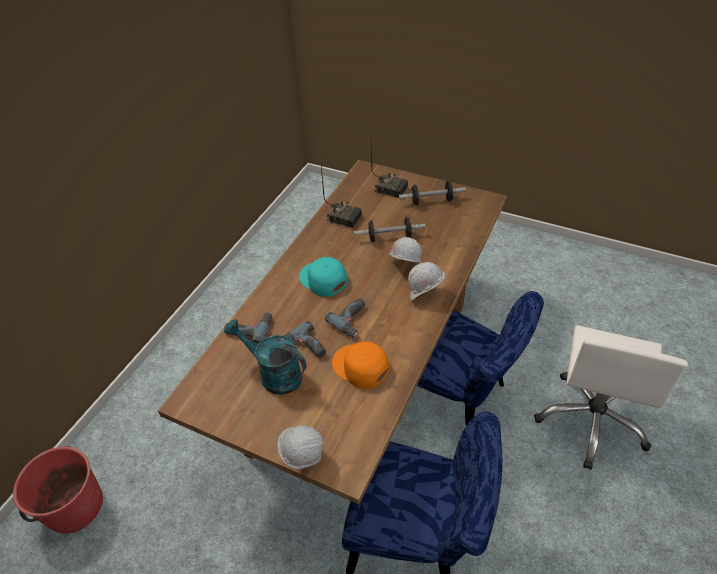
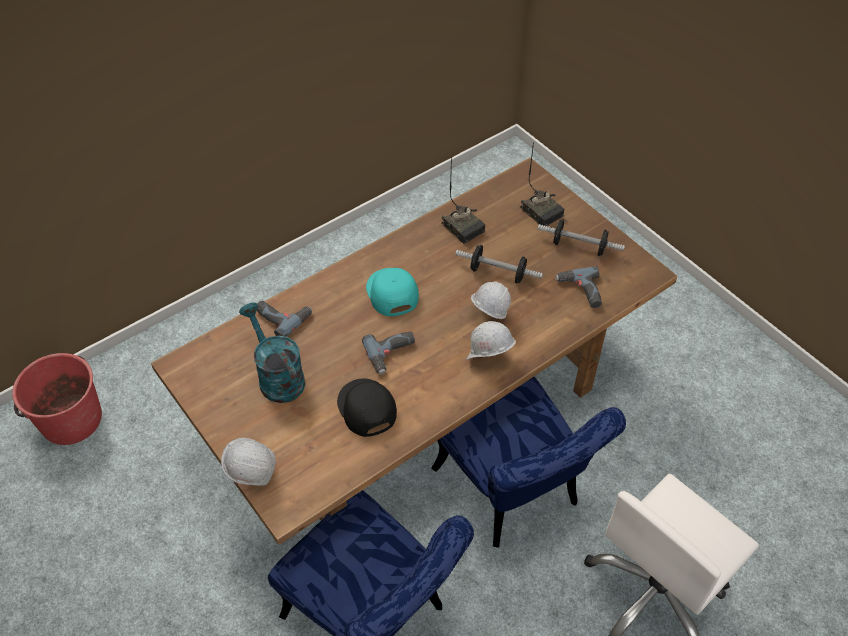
camera: 25 degrees right, 5 degrees up
(303, 347) = (323, 361): power drill -> power drill (580, 291)
(360, 367) = (366, 408): orange cap -> black cap

